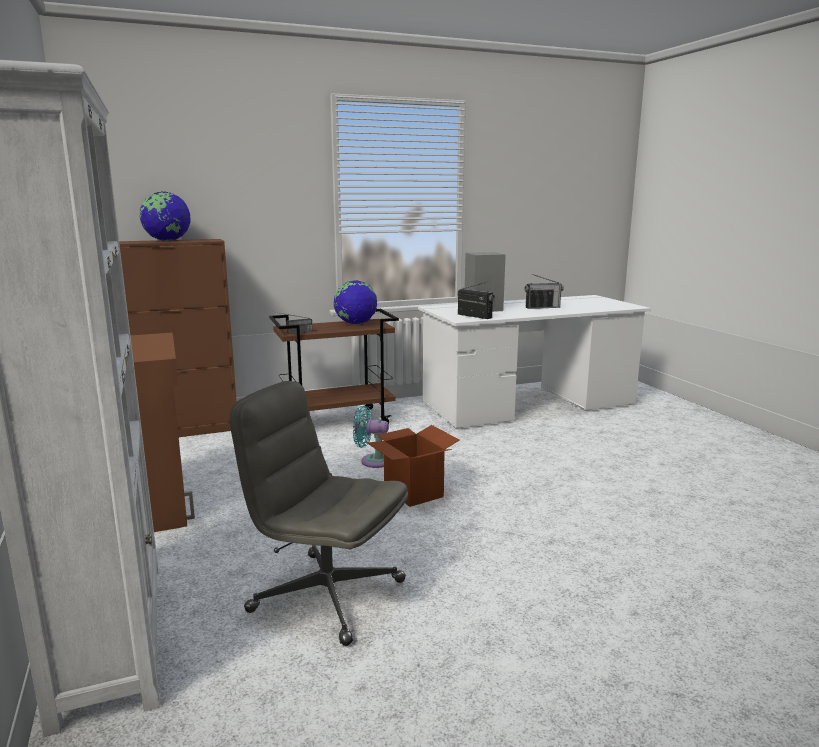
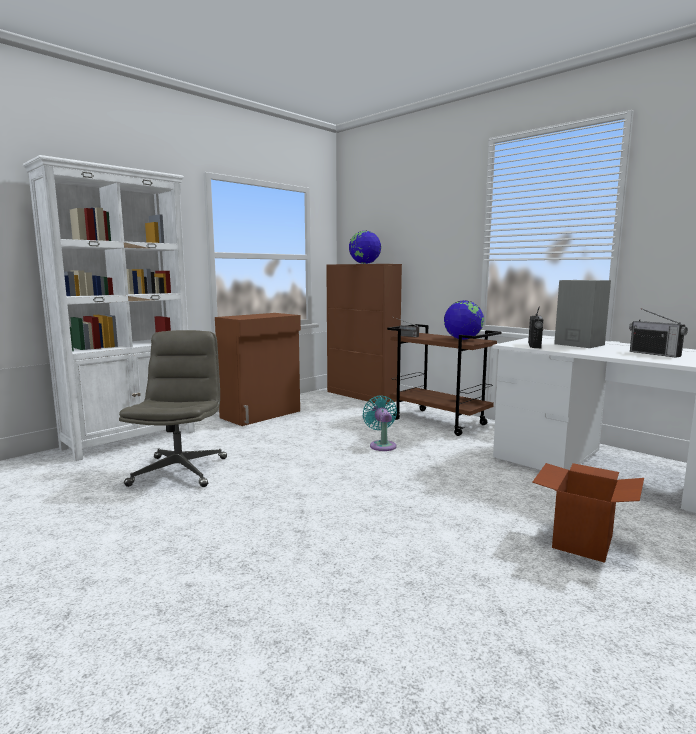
camera: 65 degrees right, 5 degrees down
(413, 492) = (342, 466): cardboard box -> cardboard box (582, 541)

